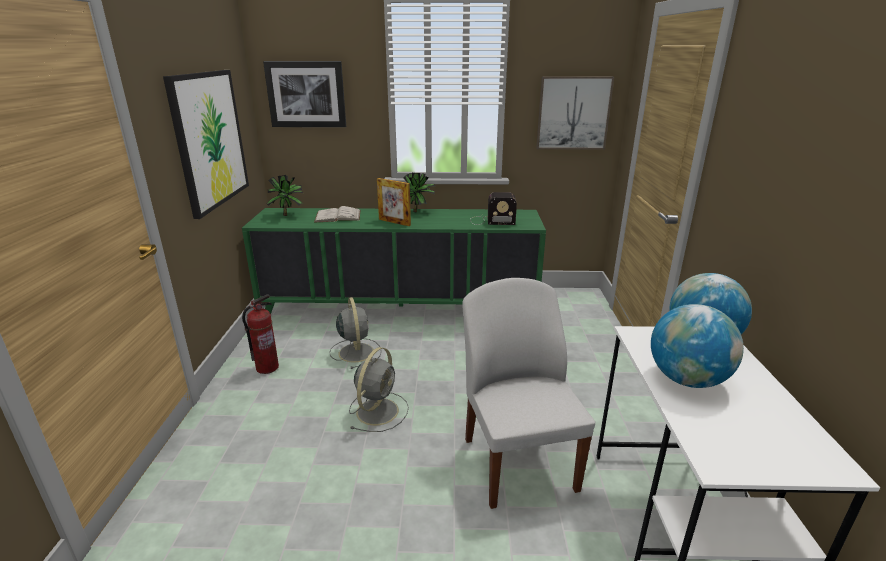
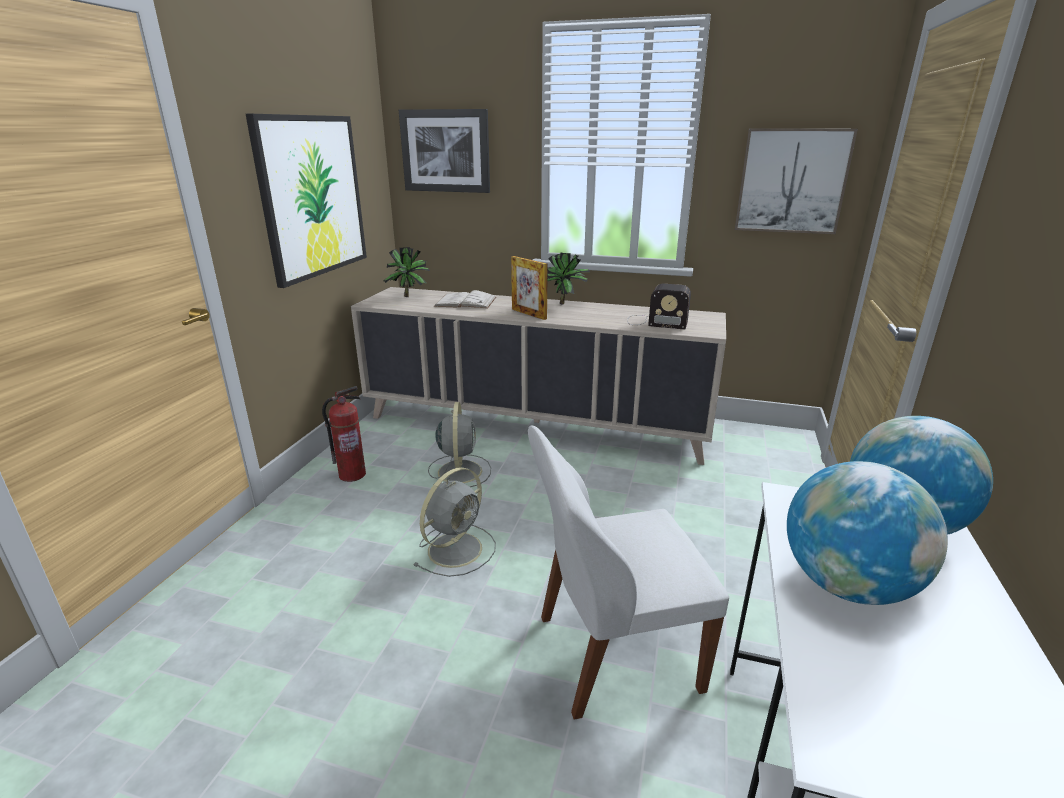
camera: 15 degrees right, 0 degrees up
(400, 308) = (534, 424): green cabinet -> beige cabinet
(518, 461) = (612, 653): white chair -> white chair turned 105 degrees counterclockwise

